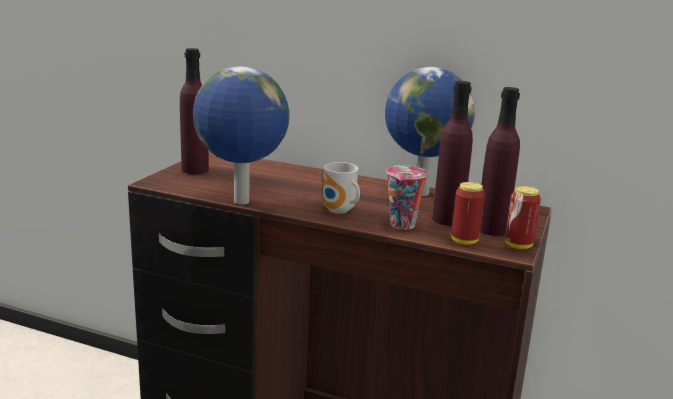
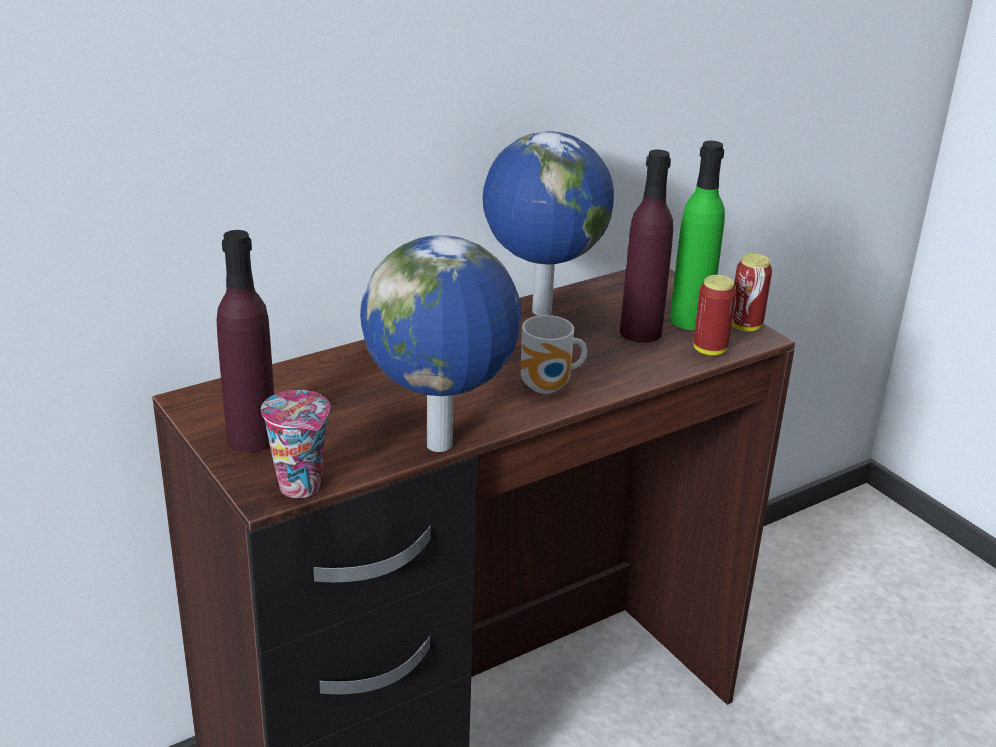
camera: 55 degrees left, 10 degrees up
(403, 225) = (633, 366): cup -> cup (302, 487)
(492, 229) = (690, 320): purple bottle -> green bottle

